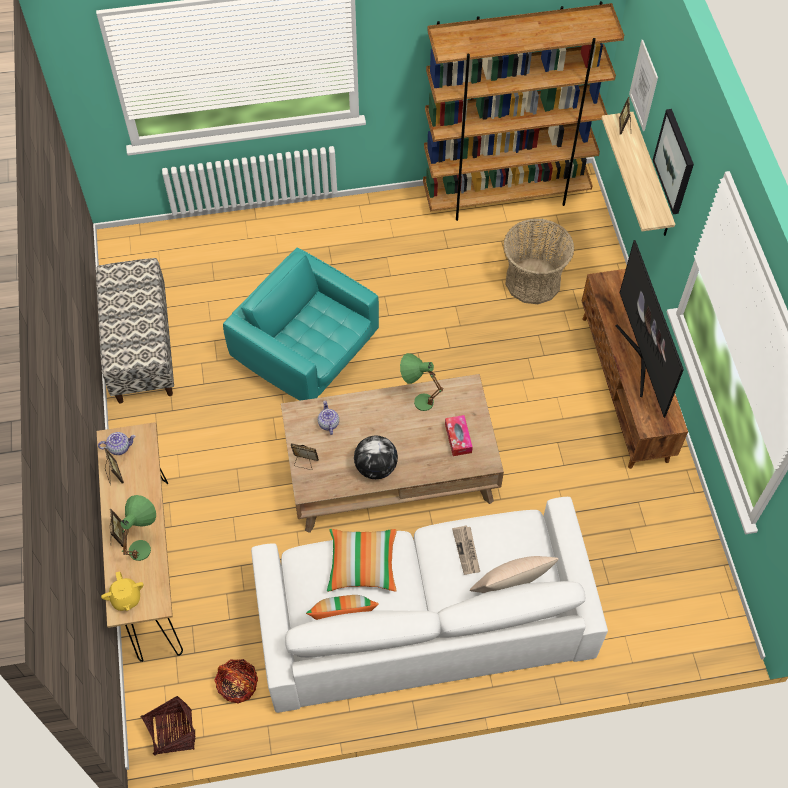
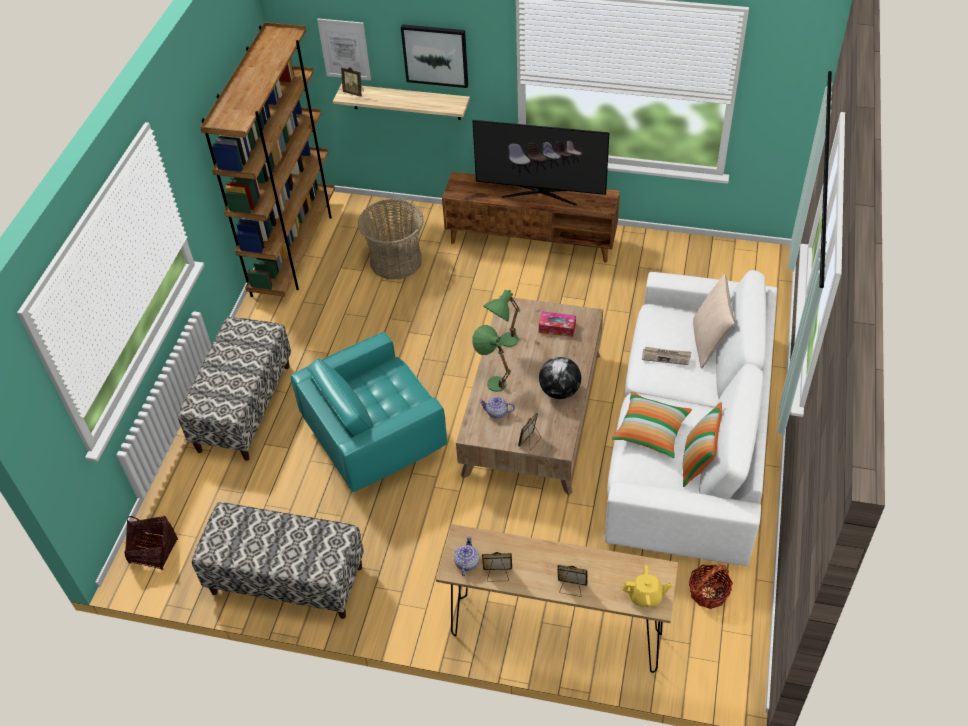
camera: 65 degrees left, 10 degrees down
(145, 544) = (590, 565): green table lamp -> green table lamp (492, 379)
(173, 733) = (741, 661): basket -> basket (153, 551)
(302, 241) = (244, 407): none -> bench

